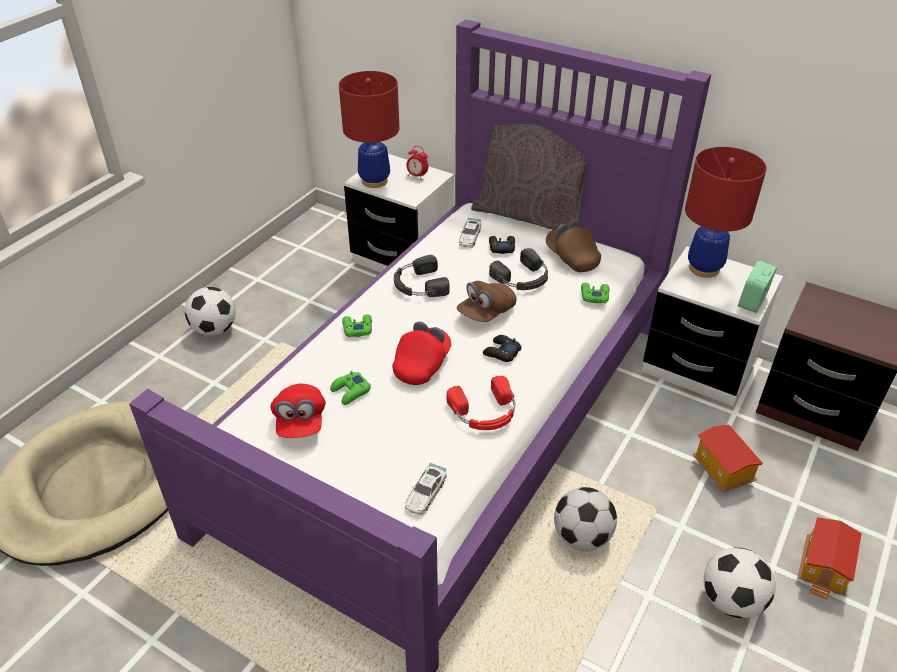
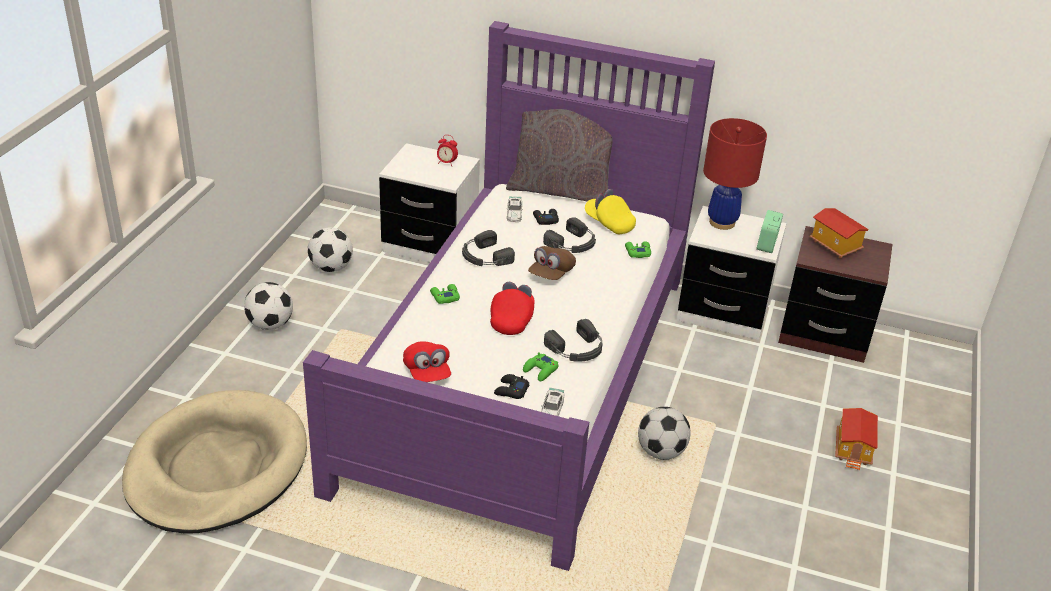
camera: 15 degrees left, 5 degrees down
(350, 391) = (460, 346): green game controller -> green game controller (540, 370)
(374, 181) = (408, 170): red table lamp -> none
(485, 412) = (577, 349): red headphones -> black headphones
(501, 352) = (575, 303): black game controller -> black game controller (511, 390)
(571, 258) = (609, 223): brown cap -> yellow cap
(721, 471) = (760, 390): toy house -> toy house (834, 246)
(731, 600) = (789, 480): football -> football (331, 267)

